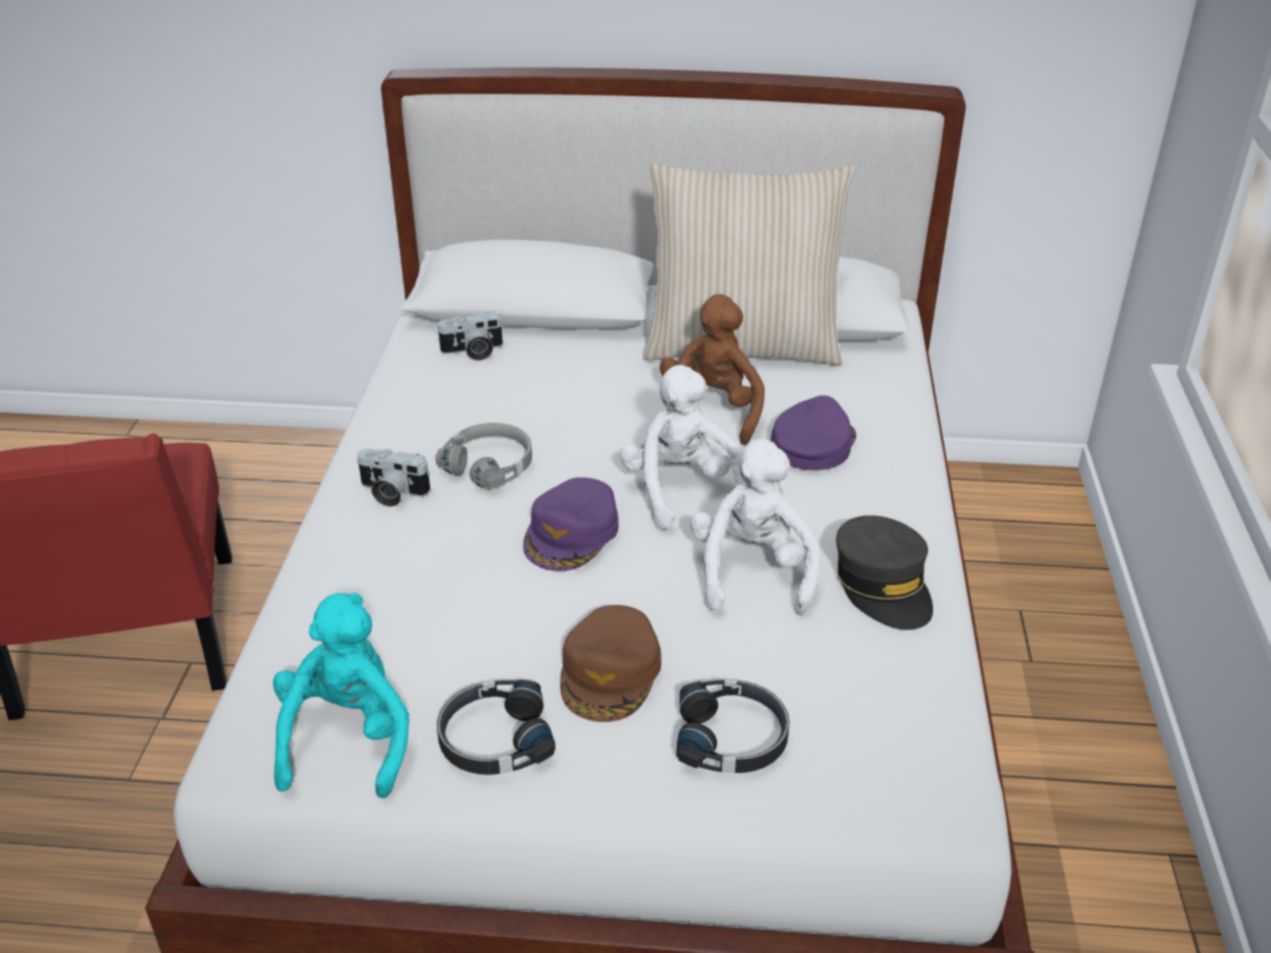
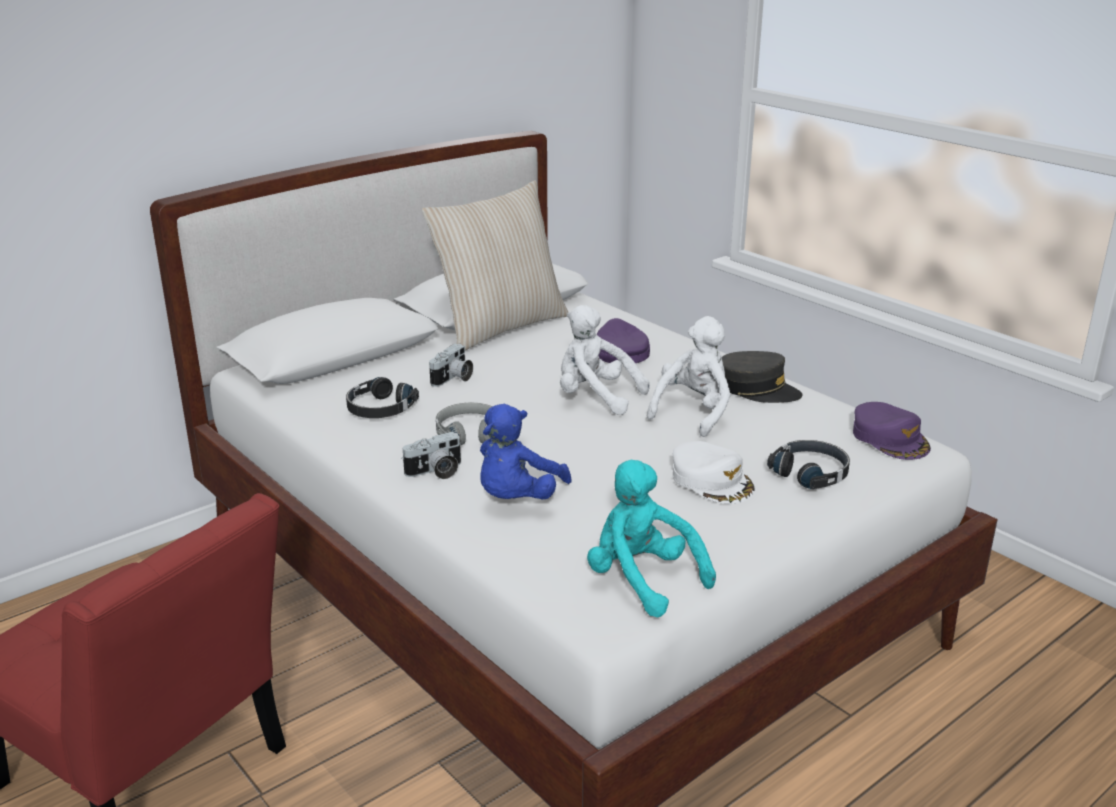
camera: 45 degrees left, 10 degrees down
(400, 568) = (517, 498): none -> blue plush toy
(473, 352) = (341, 390): camera -> camera (453, 379)
(494, 740) = (715, 534): black headphones -> black headphones (379, 409)
(572, 534) = (580, 438): purple cap -> purple cap (890, 438)
(611, 672) = (712, 480): brown cap -> white cap
(710, 412) = (541, 361): brown plush toy -> none
(752, 572) = (693, 412): white plush toy -> white plush toy turned 75 degrees clockwise

